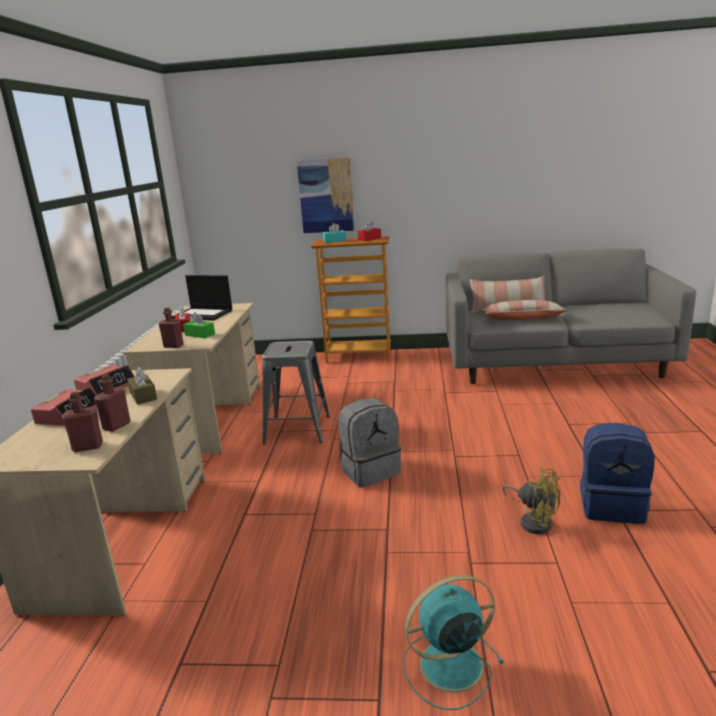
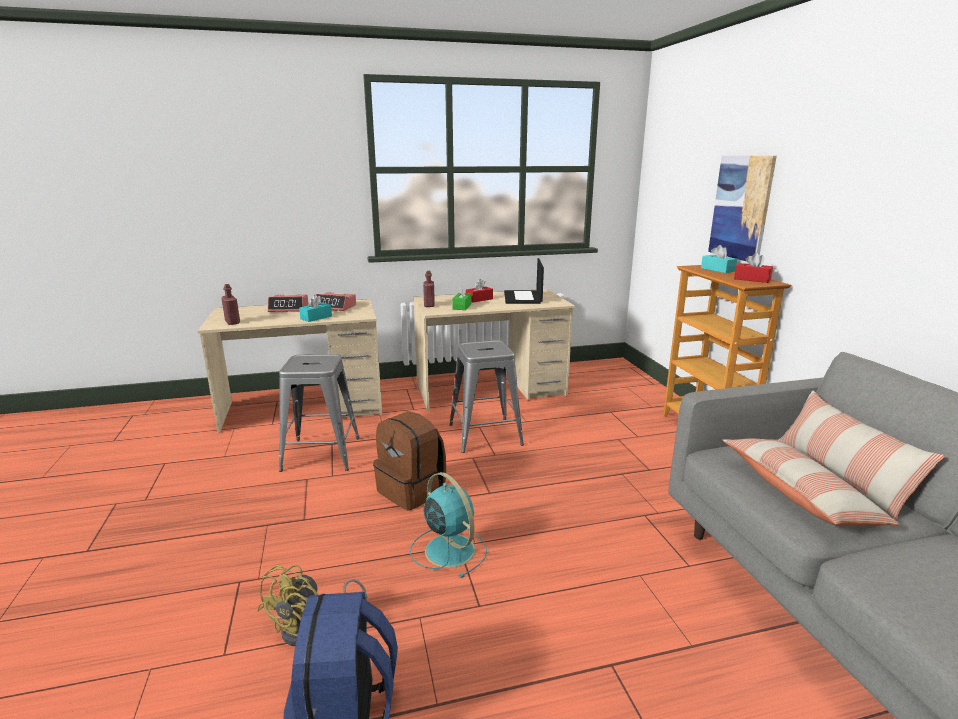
camera: 70 degrees right, 0 degrees up
(116, 426) = (263, 322): red bottle -> none
(143, 396) = (316, 317): brown tissue box -> turquoise tissue box
(263, 520) = (322, 454): none -> grey stool
(370, 470) = (412, 491): grey backpack -> brown backpack
(448, 666) = (102, 582): turquoise fan -> turquoise fan (448, 549)

